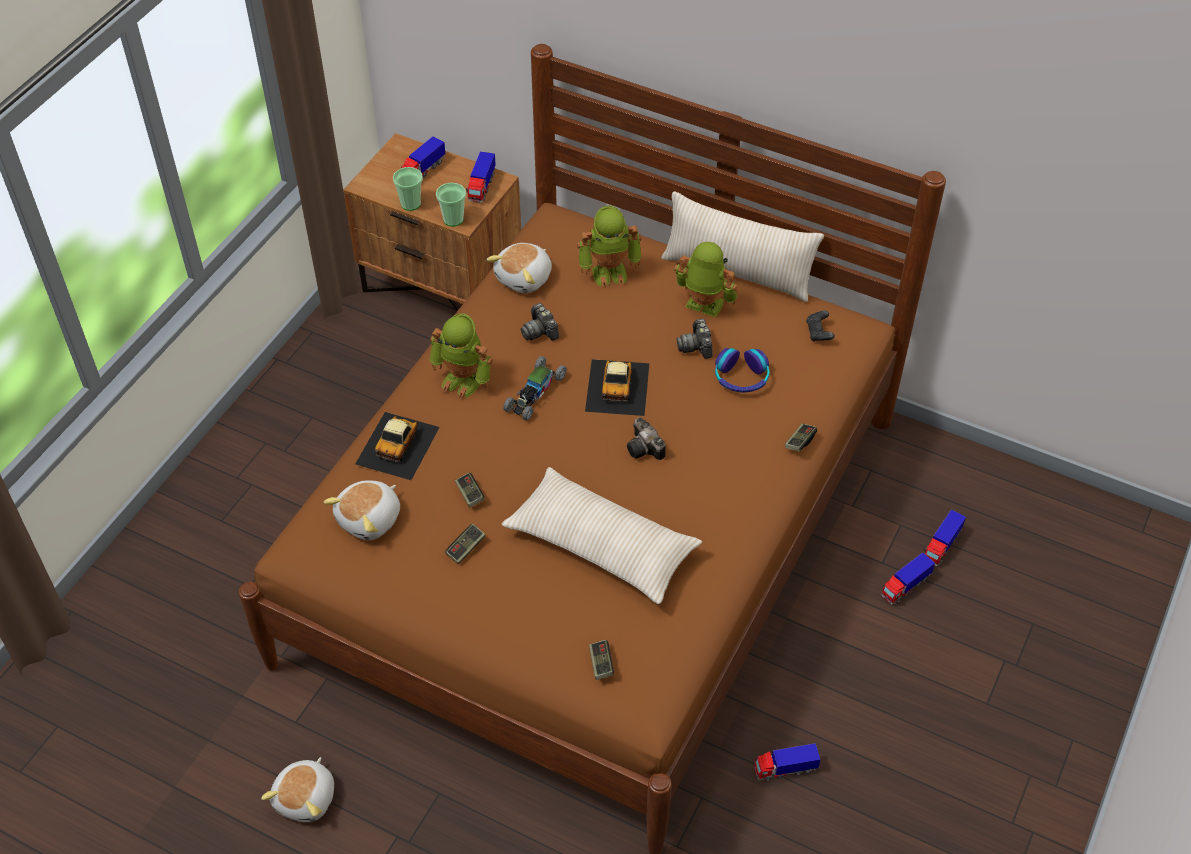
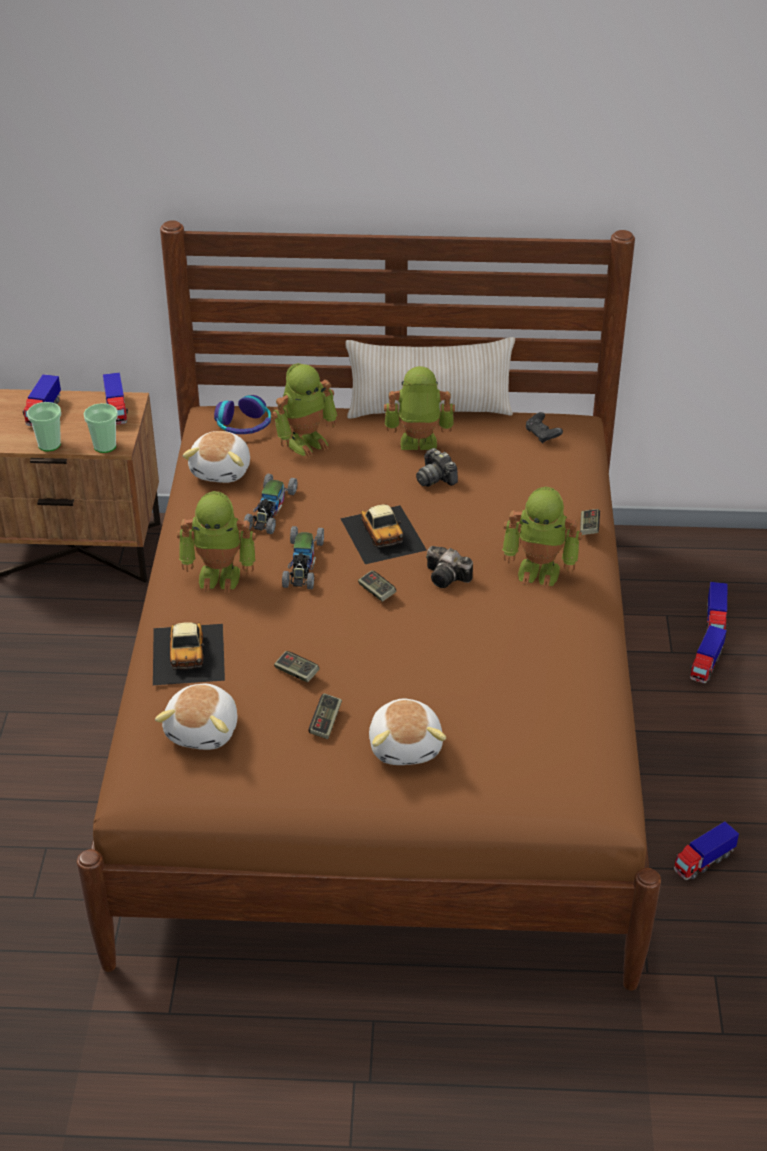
camera: 25 degrees left, 10 degrees down
(307, 798) = (229, 1084): plush toy -> plush toy (406, 745)
(540, 331) = (270, 510): camera -> toy car
(601, 545) = (463, 673): beige pillow -> none
(601, 663) = (536, 777): game controller -> game controller (377, 592)
(728, 469) = (540, 570): none -> toy robot
(741, 377) = (497, 491): headphones -> headphones (244, 425)

